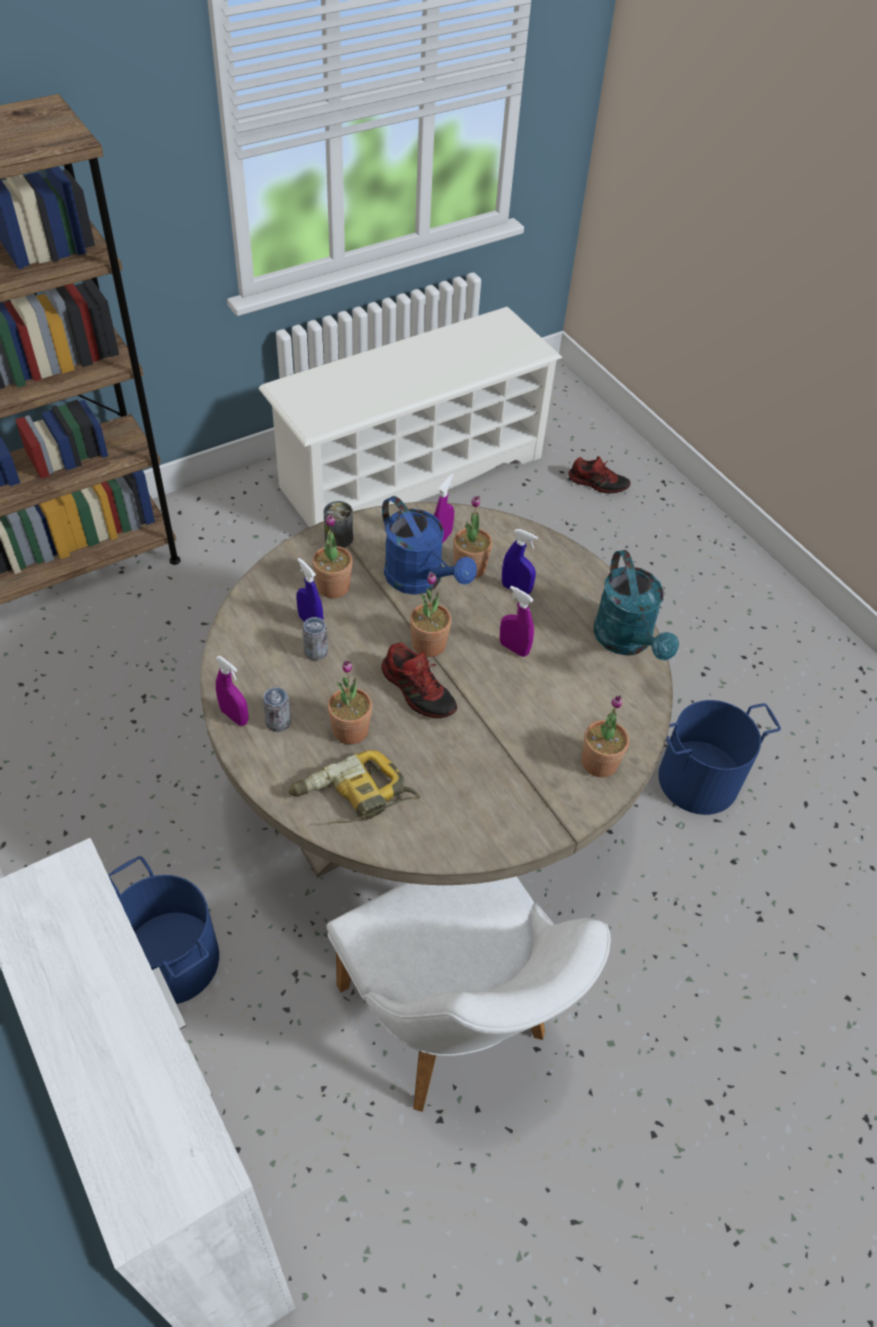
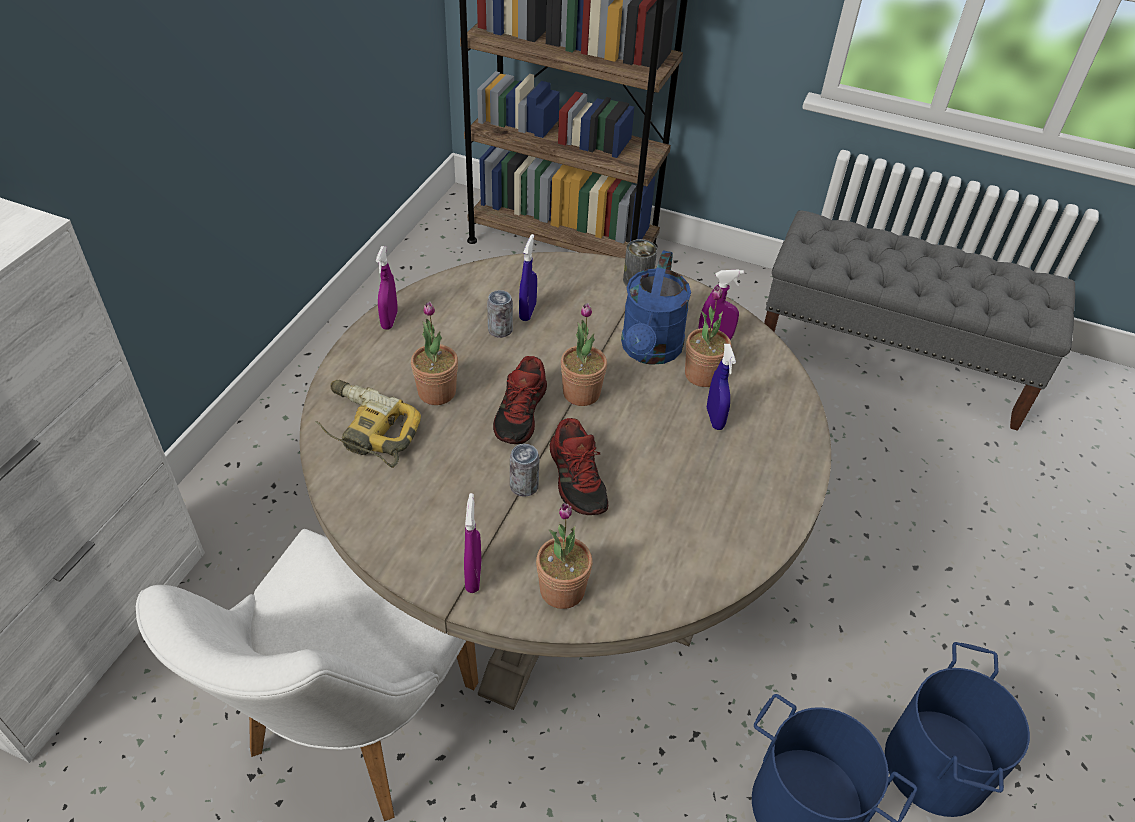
camera: 55 degrees right, 5 degrees down
(171, 960) = (280, 499): blue bucket -> blue bucket (934, 764)
(278, 722) = (405, 347): can -> can (524, 486)
(333, 586) = (581, 304): potted plant -> none
(411, 472) = (891, 361): white shoe rack -> grey bench
(514, 648) = (639, 453): purple spray bottle -> purple spray bottle (473, 576)
(598, 483) = (1069, 499): shoe -> shoe (579, 479)
(627, 641) = (745, 537): turquoise watering can -> none

